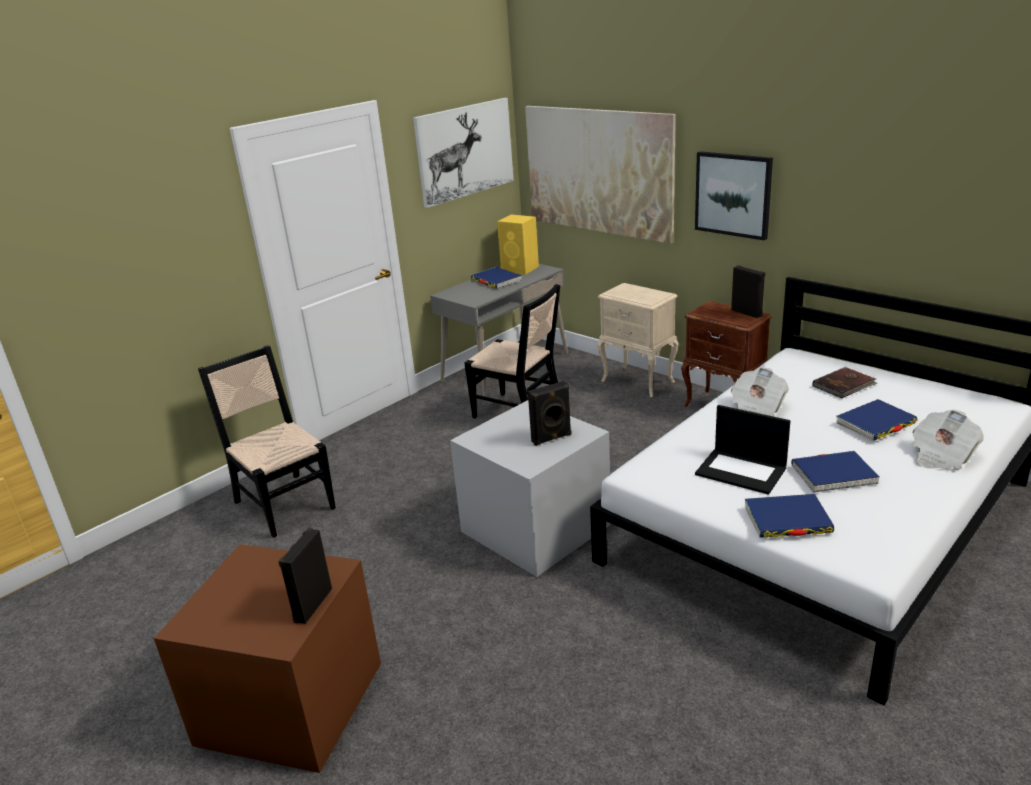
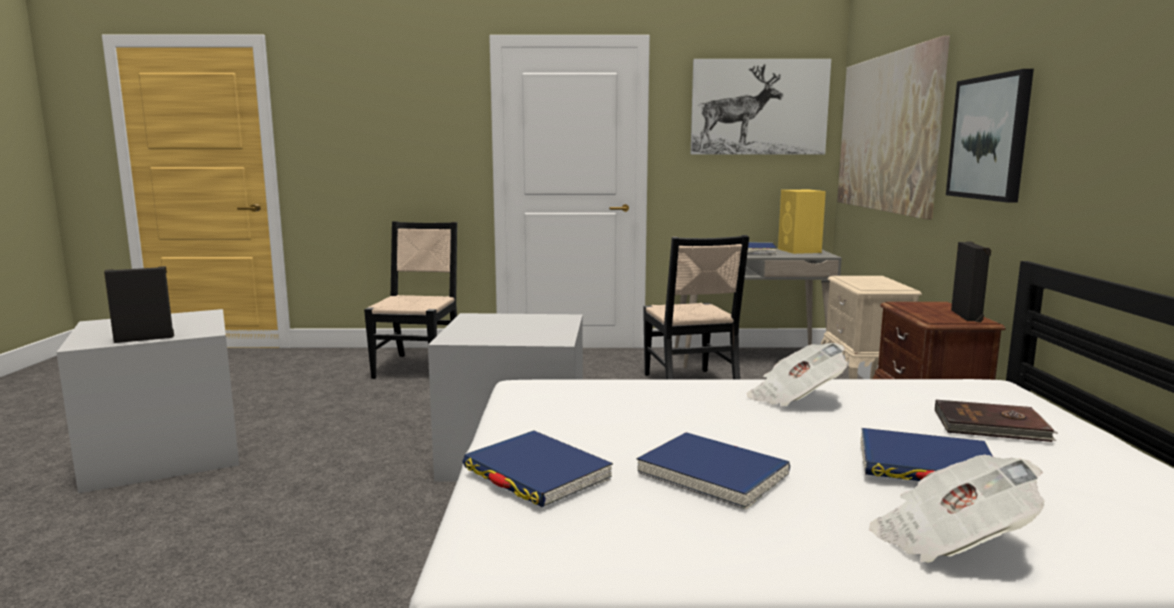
camera: 45 degrees right, 15 degrees down
(290, 700) = (168, 452): brown storage box -> grey storage box
(552, 438) = (519, 334): black speaker -> none
(742, 471) = (622, 425): laptop -> none

